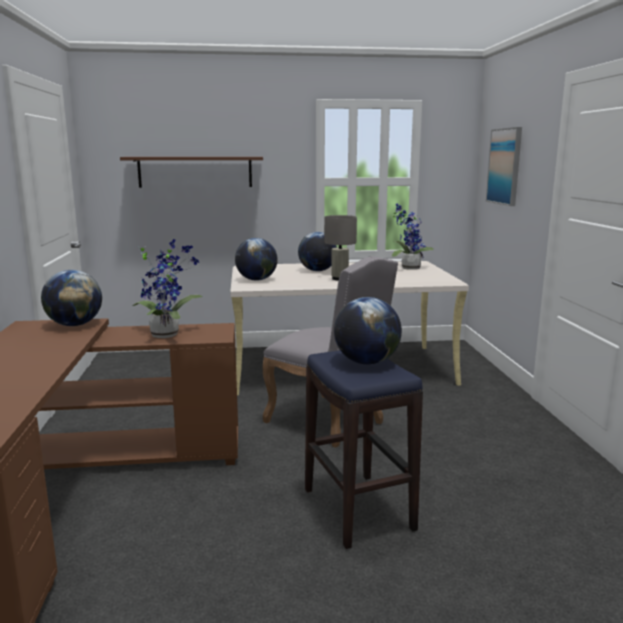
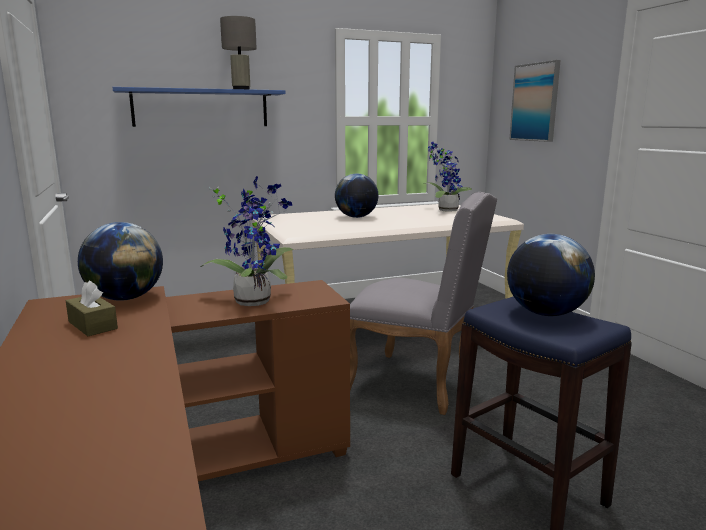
camera: 15 degrees left, 0 degrees up
(38, 341) = (92, 325): none -> brown tissue box
(195, 172) = (201, 108): brown shelf -> blue shelf
(256, 280) = (302, 229): globe -> none
(340, 278) = (392, 223): grey table lamp -> grey table lamp (241, 89)

